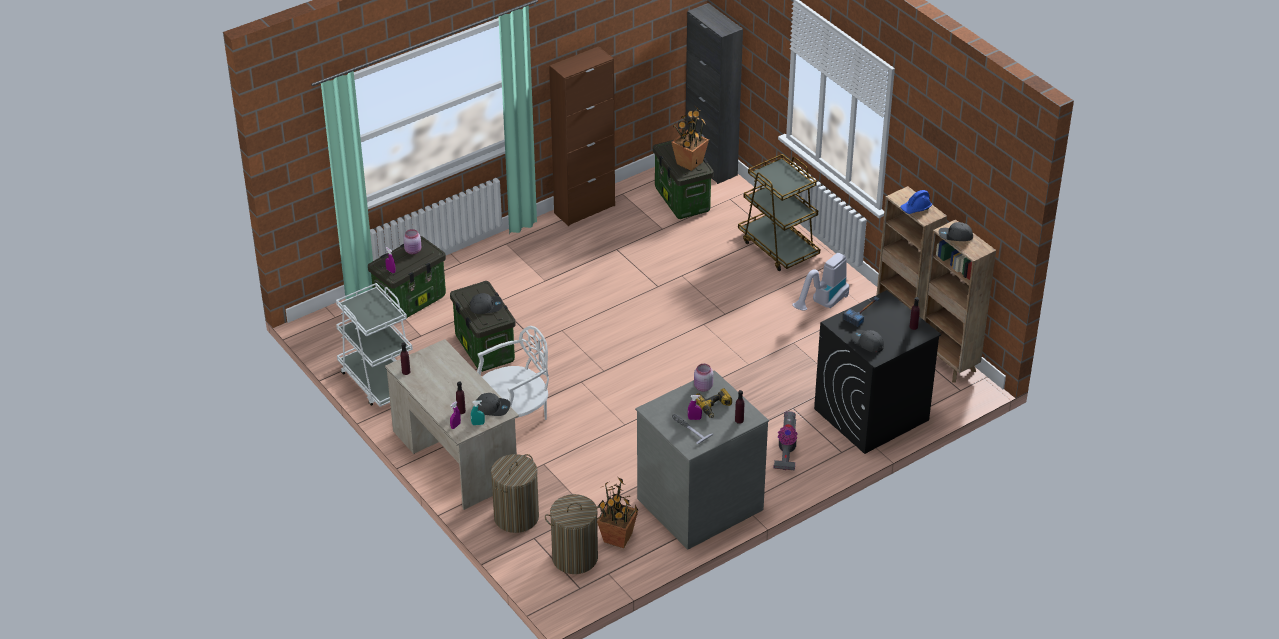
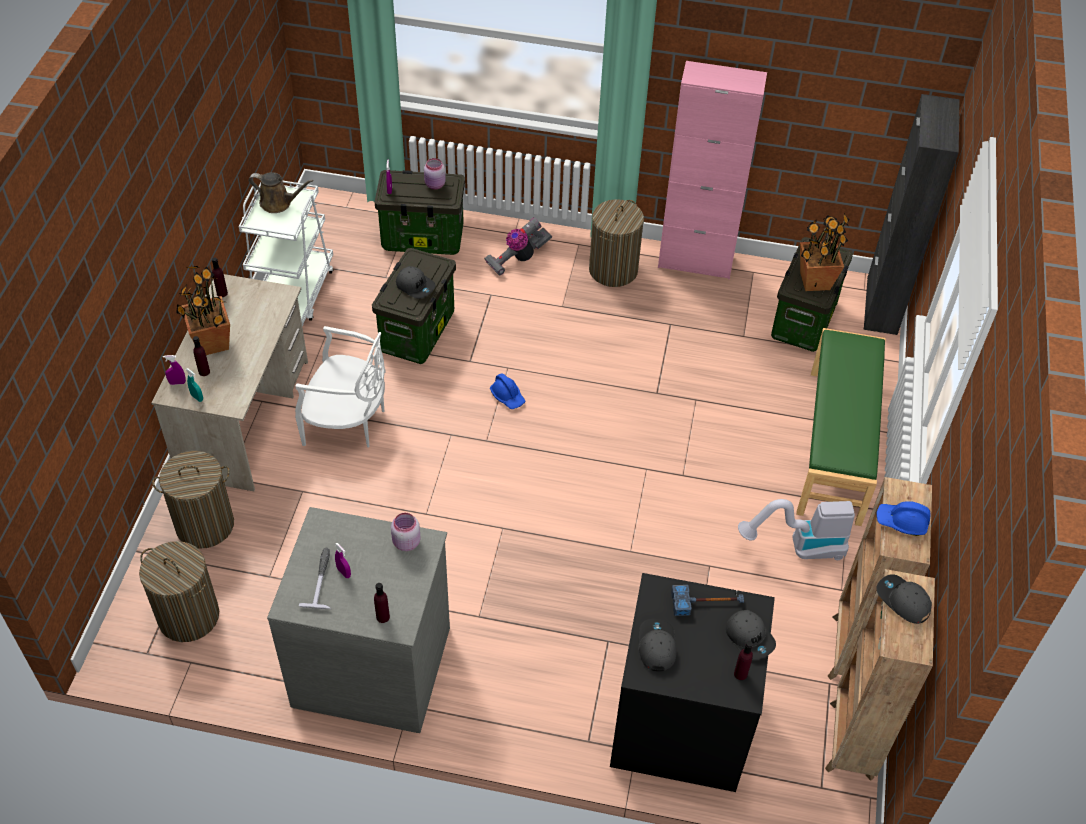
camera: 45 degrees right, 10 degrees up
(364, 307) = (278, 203): none -> brown watering can
(492, 407) = (233, 391): grey cap -> grey cap (750, 637)
(545, 243) = (613, 270): none -> laundry basket
(583, 343) = (507, 396): none -> blue hard hat
(584, 209) = (695, 262): brown cabinet -> pink cabinet
(618, 538) = (251, 632): potted plant -> potted plant (211, 343)
(715, 407) = (382, 577): power drill -> none
(778, 248) = (836, 446): brown cart -> green bench
(786, 452) = (533, 686): vacuum cleaner -> vacuum cleaner (518, 258)

